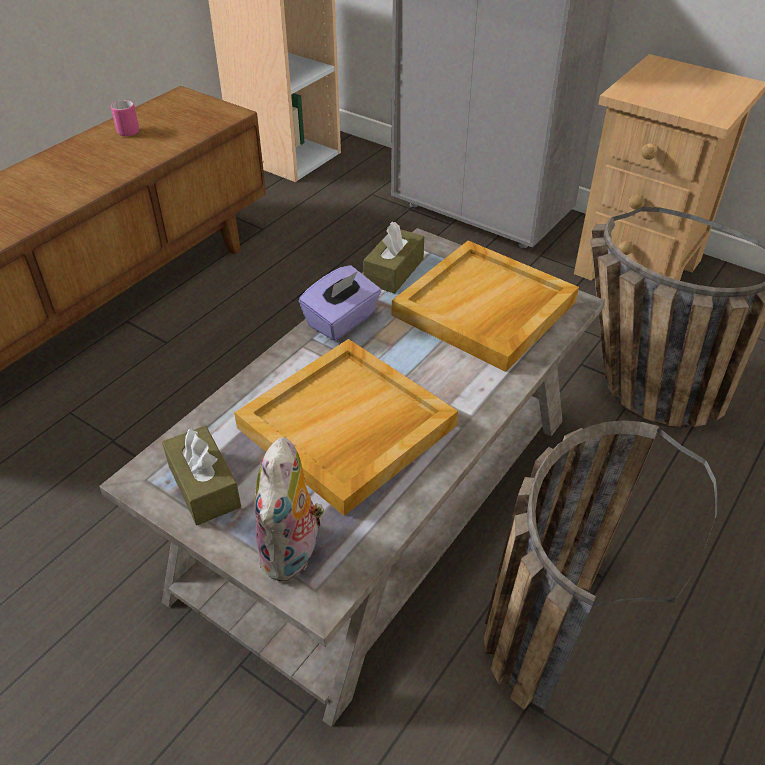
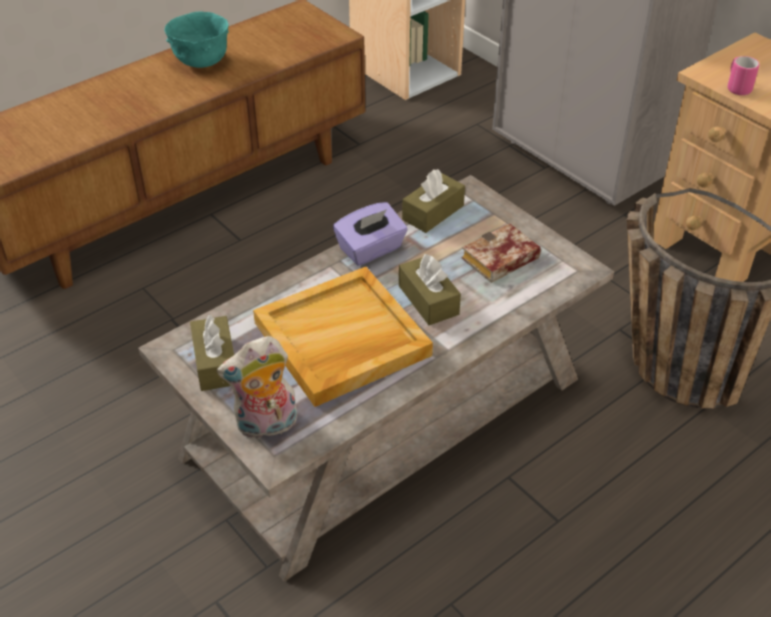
camera: 15 degrees right, 0 degrees up
(89, 157) = (201, 62): none -> turquoise bowl
(127, 130) = (241, 39): pink mug -> pink mug (737, 87)
(293, 554) = (266, 426): plush toy -> plush toy turned 45 degrees clockwise
(427, 364) = (428, 300): none -> brown tissue box
(485, 309) = (499, 261): beige tray -> book
(554, 615) = (501, 541): basket -> none

